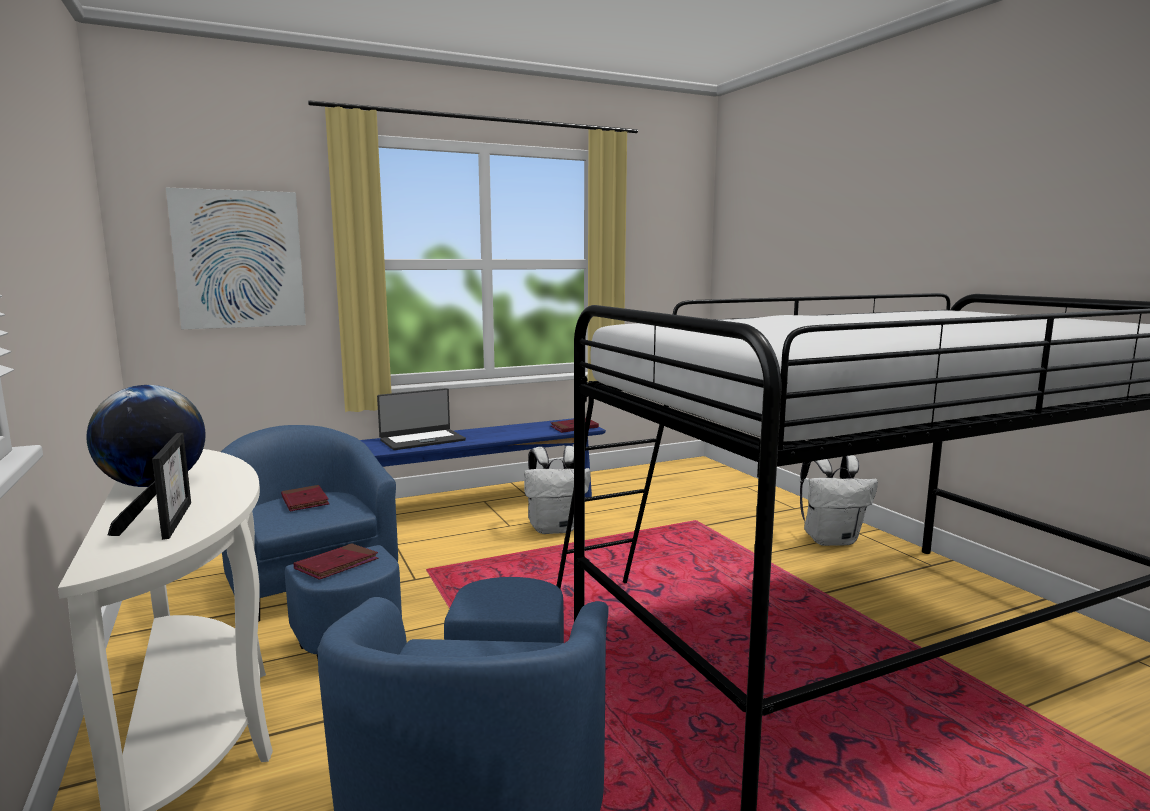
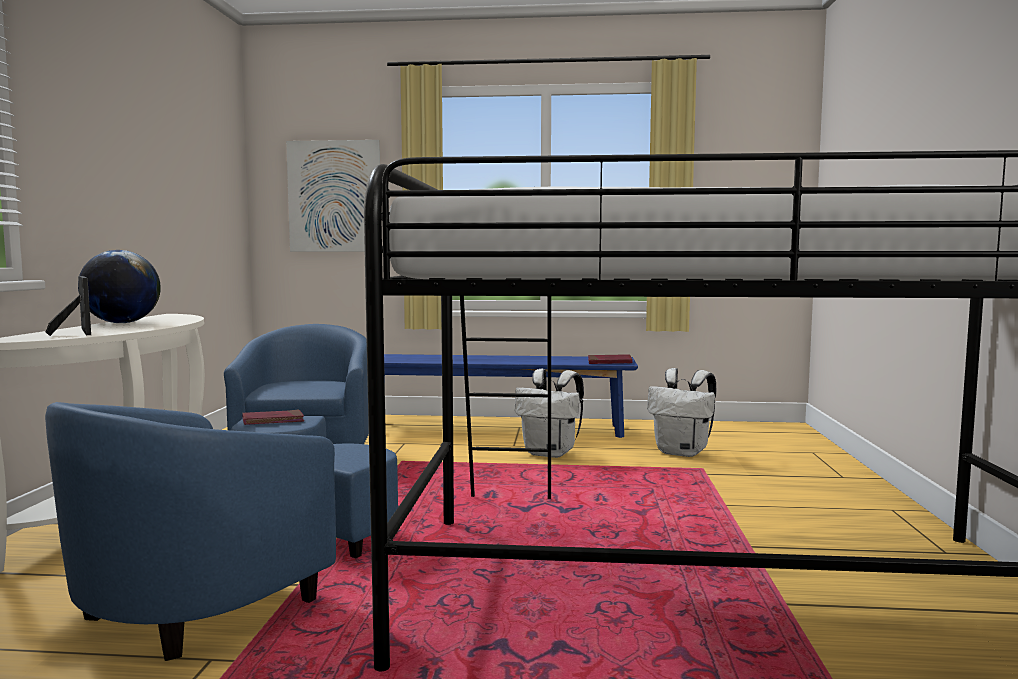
camera: 30 degrees right, 5 degrees down
(165, 521) = (77, 332): picture frame -> picture frame turned 45 degrees counterclockwise
(305, 501) = (309, 383): red book -> none
(422, 440) = (458, 358): laptop -> none
(831, 540) = (842, 509): white backpack -> white backpack (683, 452)

